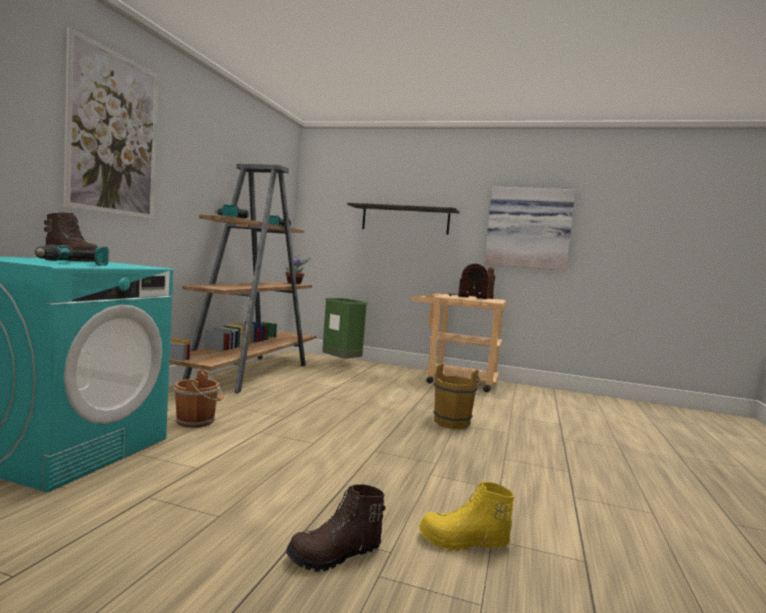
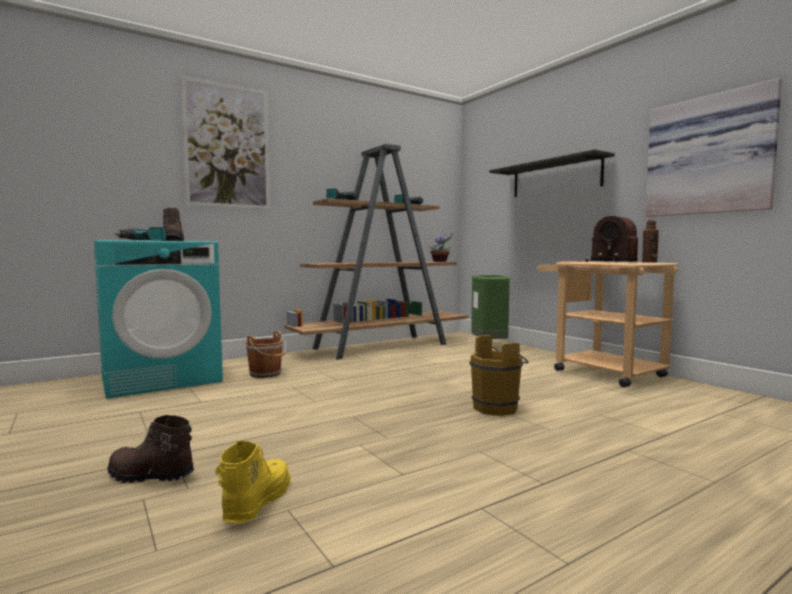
camera: 40 degrees right, 0 degrees up
(463, 542) = (256, 502): yellow boot -> yellow boot turned 60 degrees clockwise

